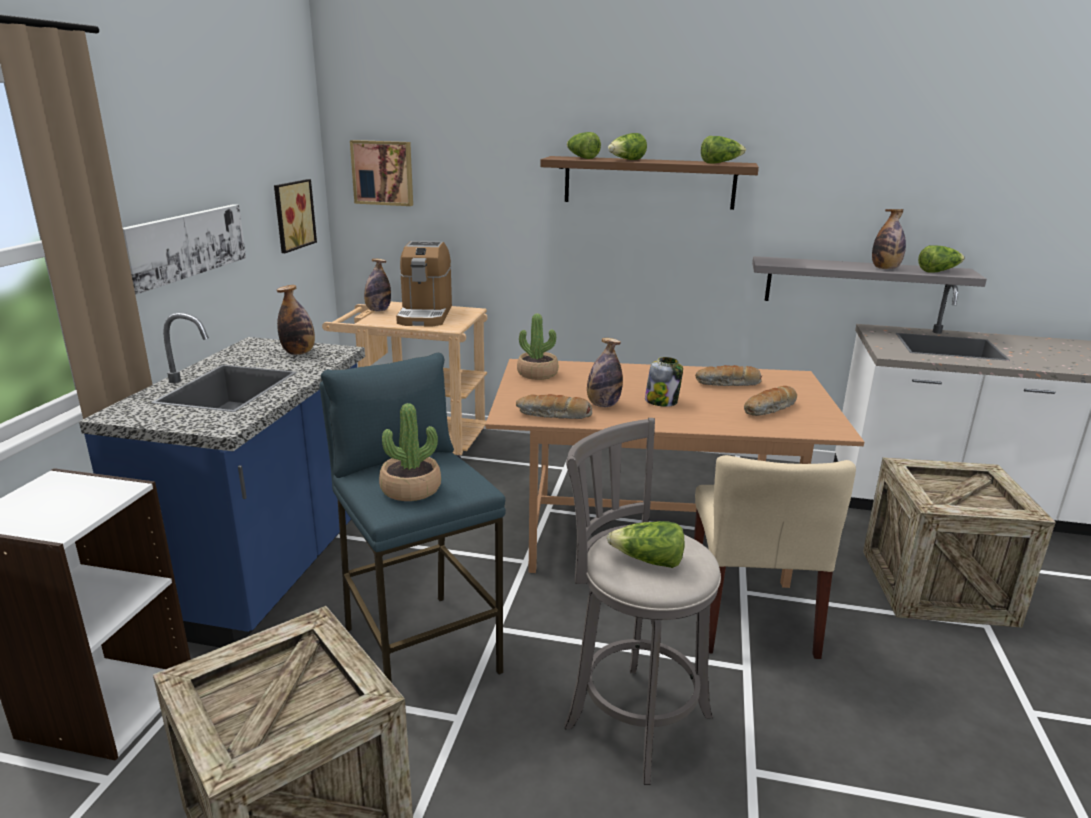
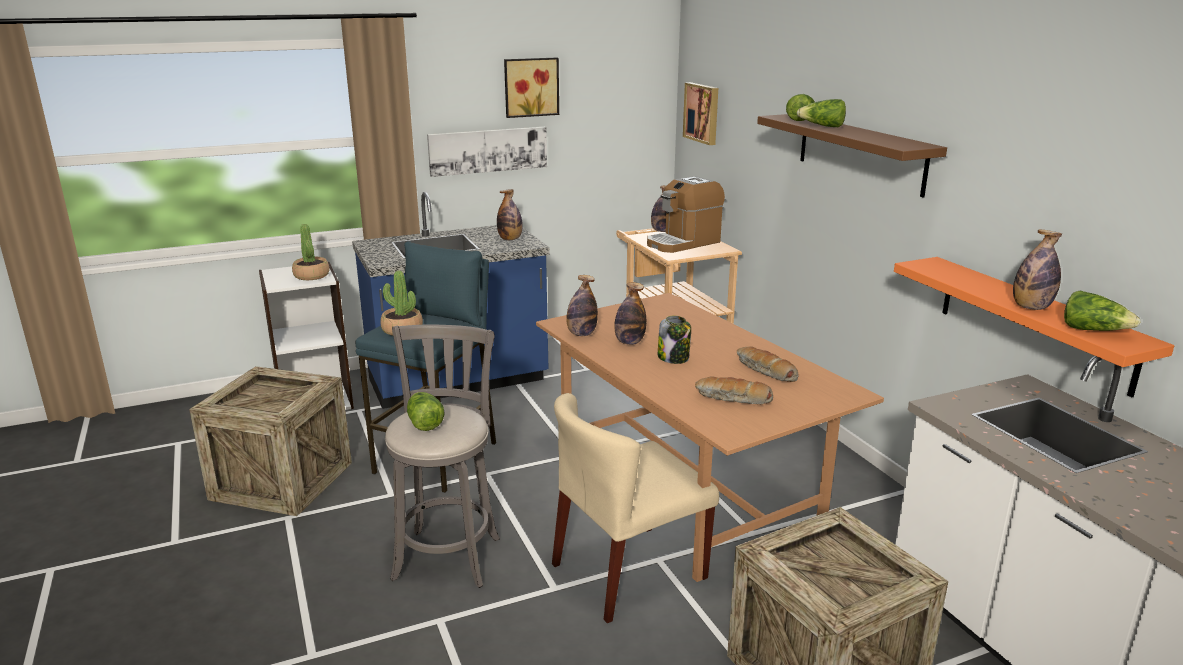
camera: 55 degrees right, 0 degrees up
(292, 215) = (619, 139): picture -> picture (530, 87)
(537, 374) = (653, 308): potted plant -> potted plant (311, 275)
(553, 416) = (581, 334): bread -> bottle
(720, 163) = (892, 142): lettuce -> none
(855, 284) = (1033, 322): grey shelf -> orange shelf

